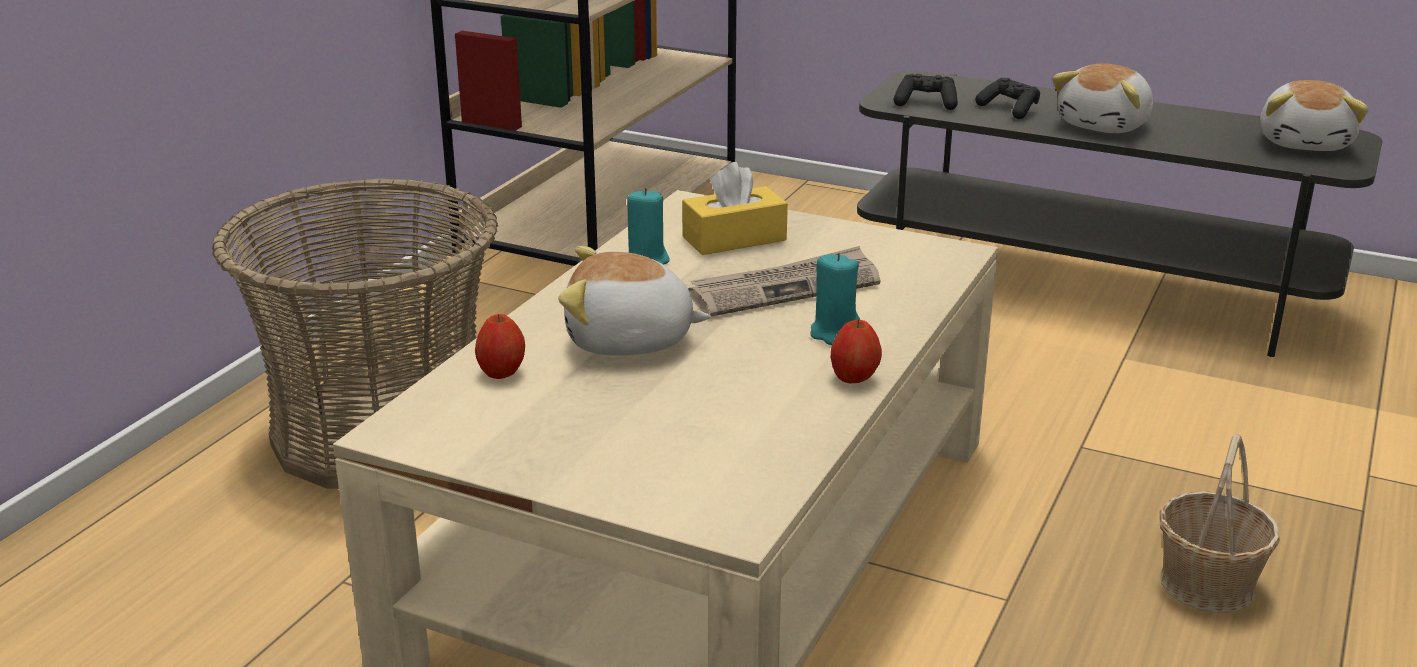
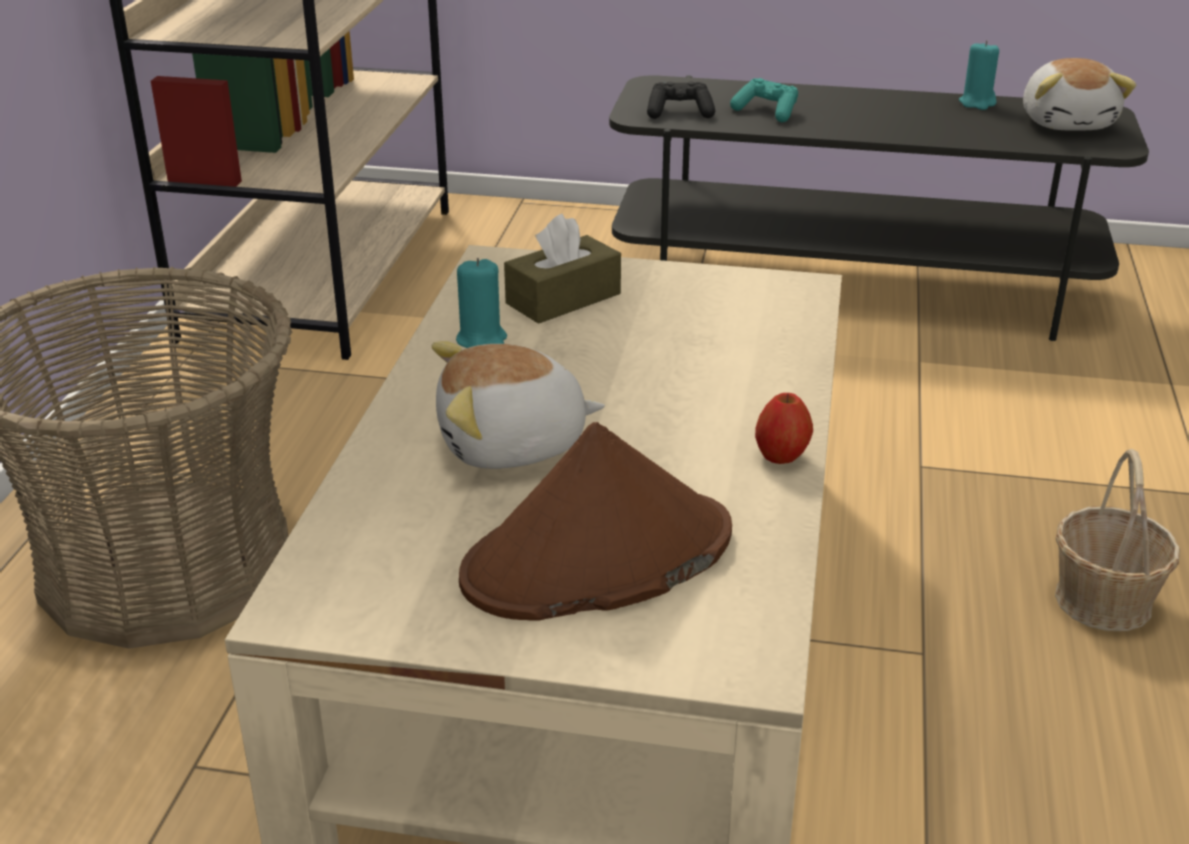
camera: 15 degrees left, 5 degrees up
(502, 373) = (386, 509): apple -> none
(652, 430) = (597, 558): none -> brown hat
(734, 239) = (563, 299): yellow tissue box -> brown tissue box
(785, 288) = (650, 353): newspaper -> none
(834, 333) = (731, 402): turquoise candle -> turquoise candle (977, 103)
(1009, 109) = (767, 112): black game controller -> turquoise game controller
(1106, 125) = (871, 121): plush toy -> none

